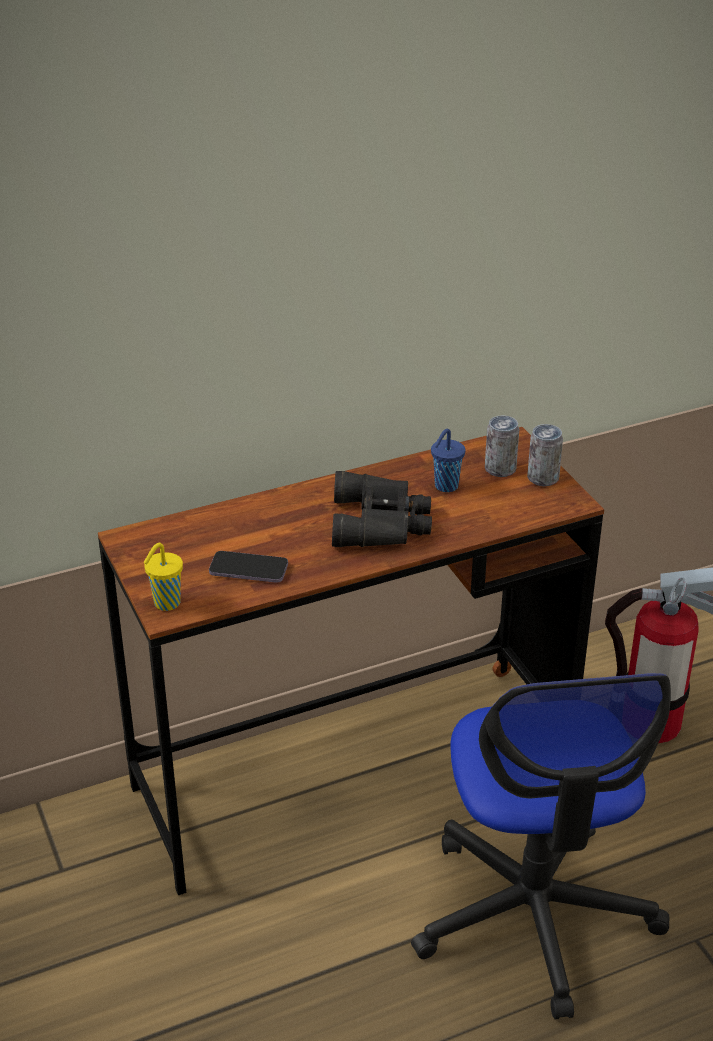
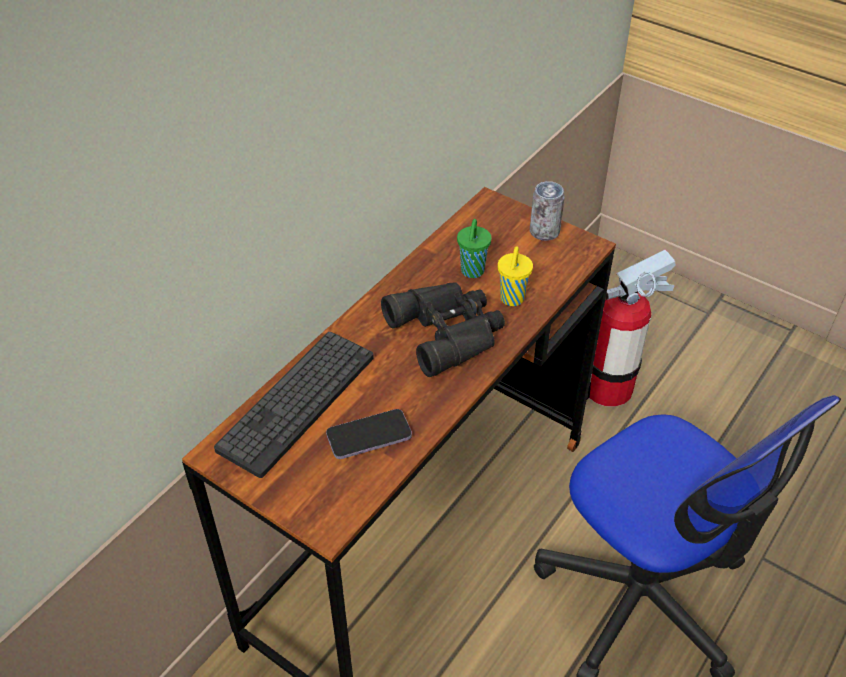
camera: 30 degrees left, 10 degrees up
(165, 604) = (319, 513): yellow cup -> yellow cup (511, 299)
(214, 527) = (297, 402): none -> keyboard
(445, 487) = (472, 272): blue cup -> green cup
(500, 469) = (502, 236): can -> none

